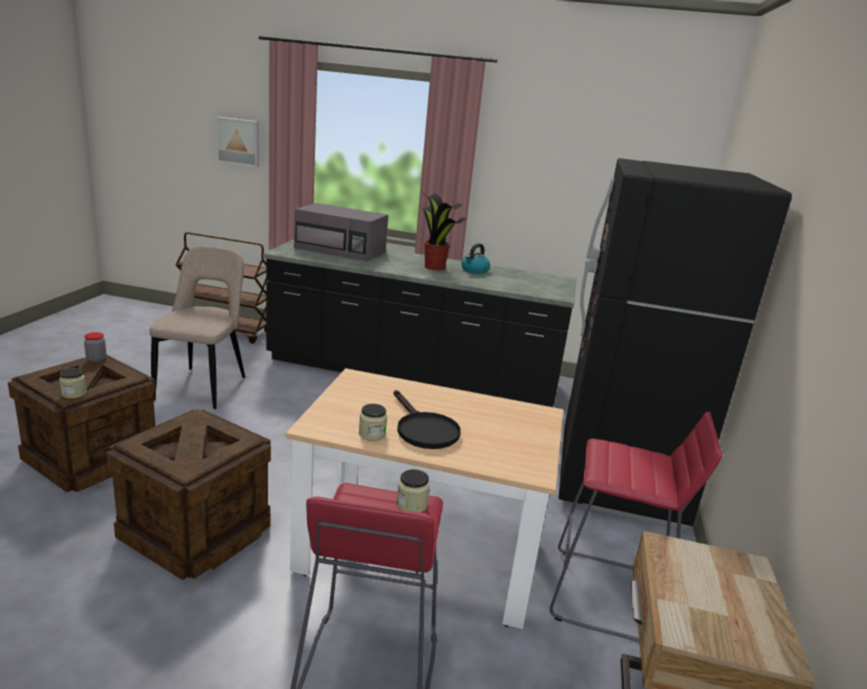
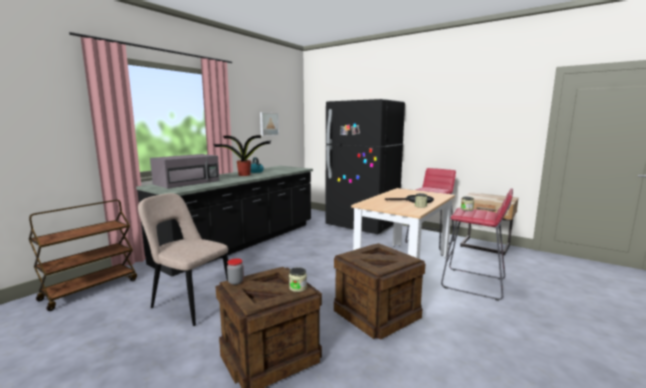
camera: 65 degrees left, 10 degrees down
(239, 141) = (47, 123): picture -> picture (268, 124)

